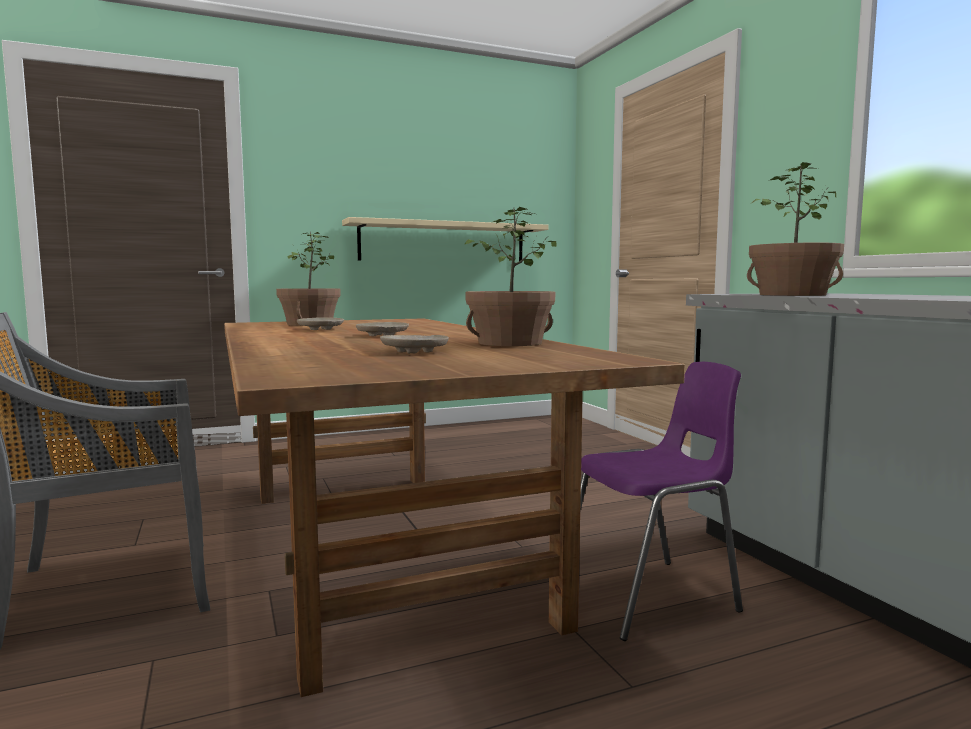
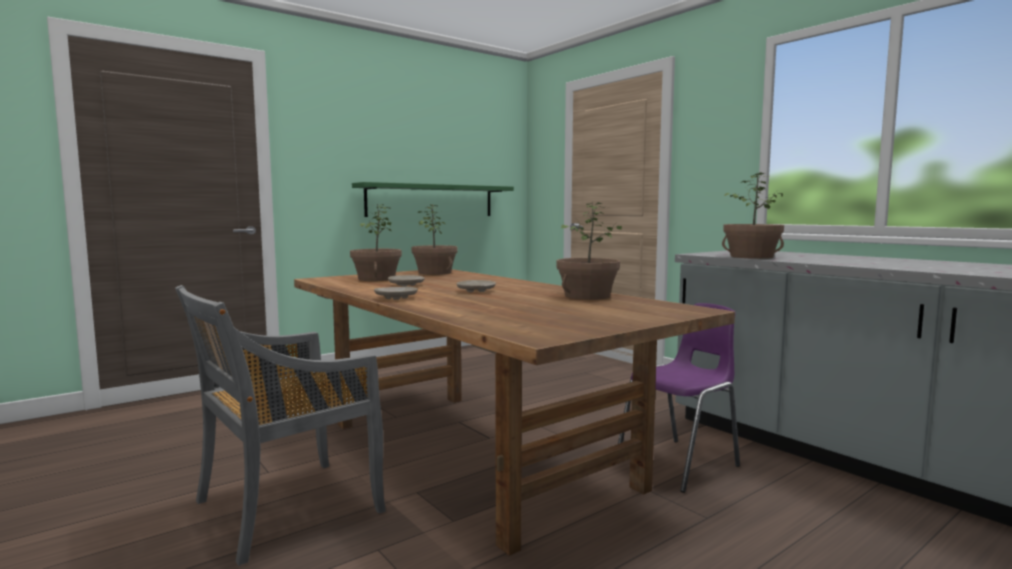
camera: 15 degrees left, 0 degrees up
(396, 321) = (435, 273): none -> potted plant
(415, 351) = (548, 308): beige plate -> beige plate (396, 298)
(443, 242) = (431, 200): beige shelf -> green shelf

